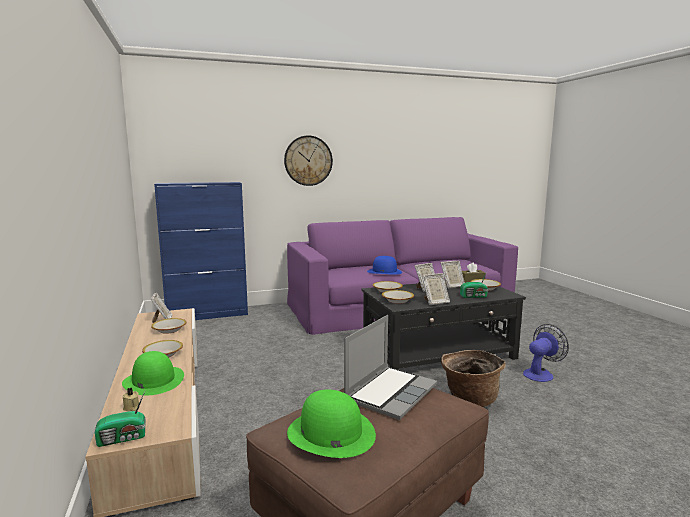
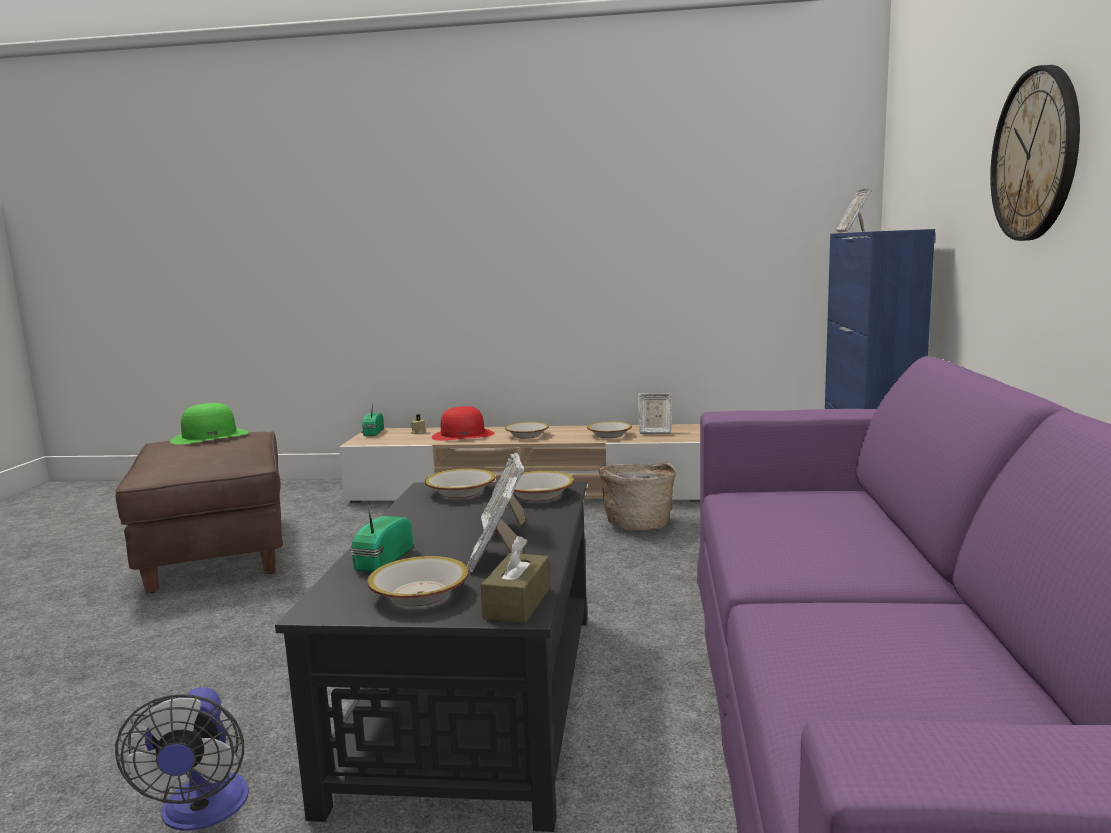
camera: 115 degrees right, 0 degrees up
(153, 380) = (463, 435): green hat -> red hat
(384, 271) = (798, 543): blue hat -> none
(390, 392) = (214, 454): laptop -> none
(435, 302) = (405, 516): picture frame -> picture frame (853, 232)
(469, 399) = (272, 664): basket -> basket (638, 524)

